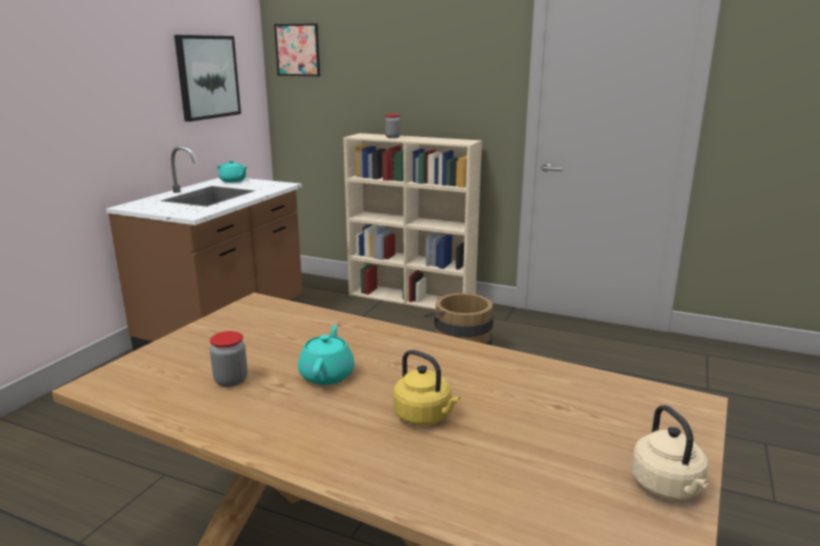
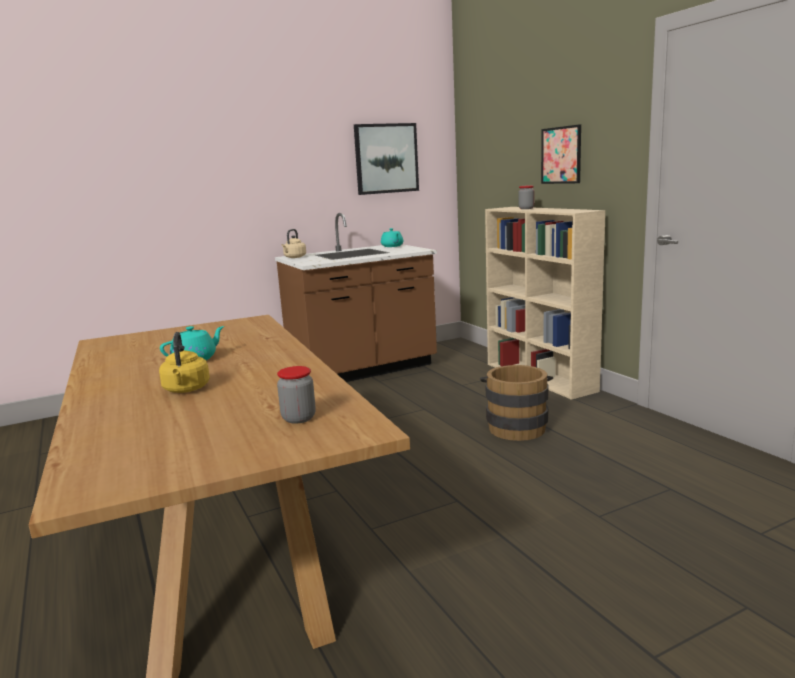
camera: 40 degrees right, 5 degrees down
(231, 380) = (148, 352): jar -> jar (298, 418)
(297, 50) = (475, 131): picture -> picture (561, 155)
(668, 488) = (208, 462): beige kettle -> beige kettle (294, 257)

